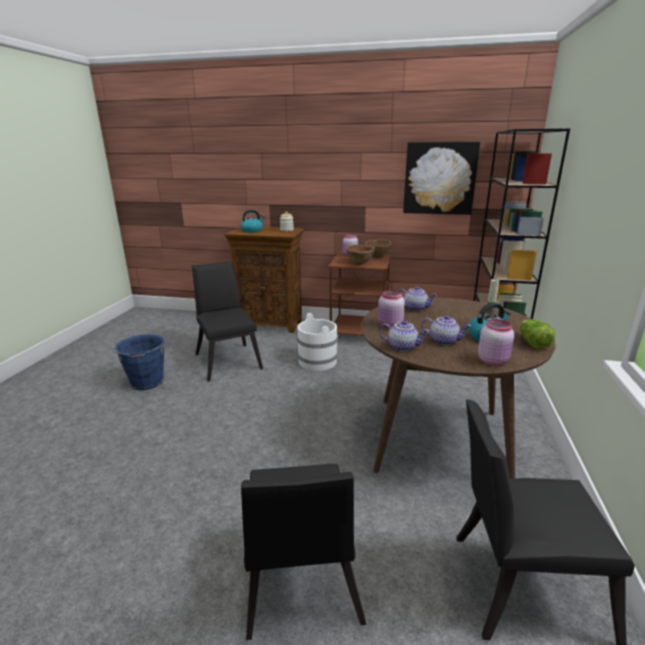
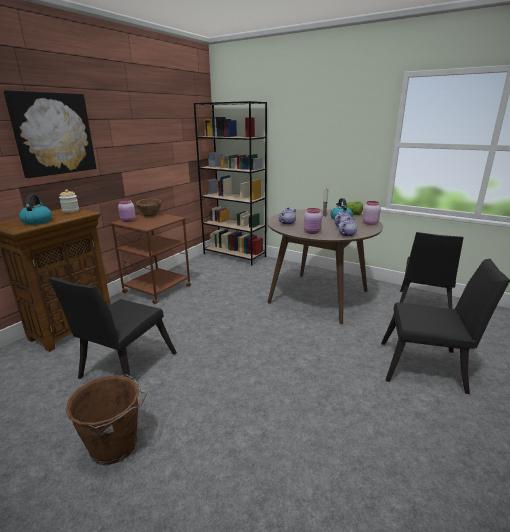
camera: 70 degrees left, 0 degrees up
(147, 383) = (116, 445): blue bucket -> brown bucket
(228, 359) = (124, 368): black chair -> black chair turned 60 degrees counterclockwise
(318, 361) = (185, 316): white bucket -> none
(360, 263) = (158, 221): brown bowl -> none
(439, 178) = (168, 140): picture -> picture (53, 134)

